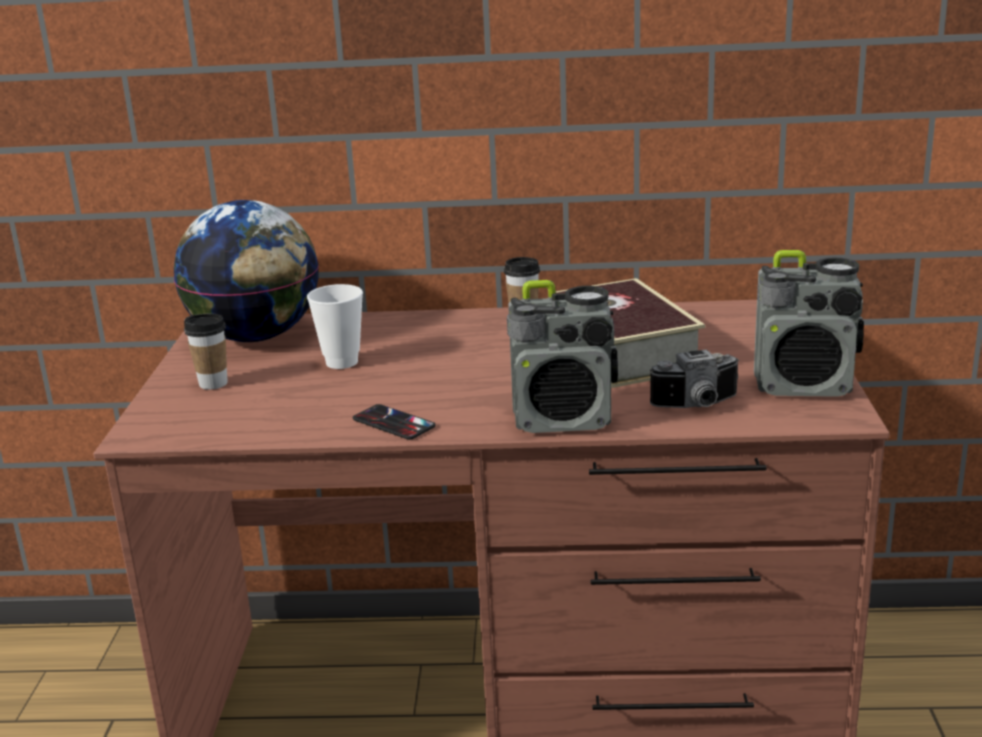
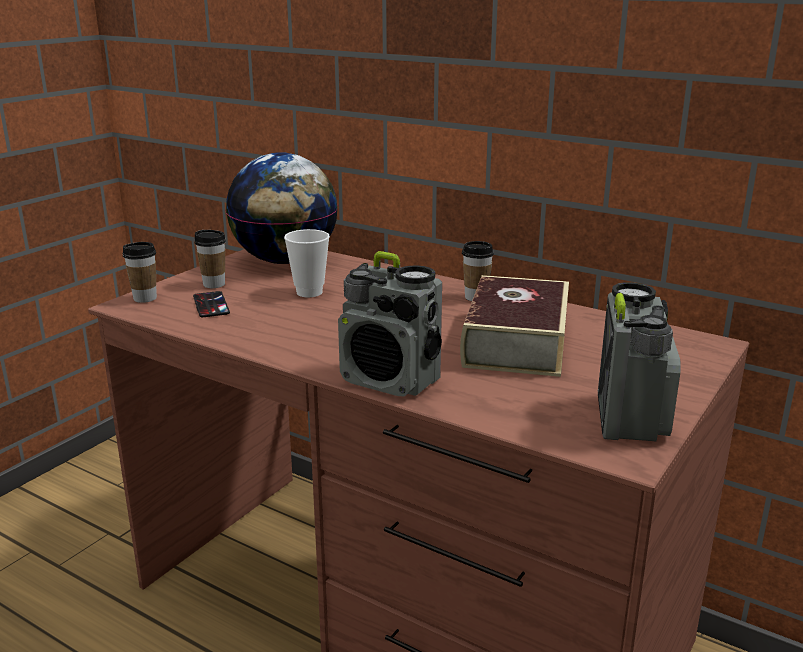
camera: 30 degrees right, 0 degrees up
(152, 421) = (145, 298): none -> cup
(393, 423) = (275, 345): phone -> phone (211, 305)
(698, 405) = (512, 404): camera -> none
(804, 386) = (631, 418): radio -> radio turned 120 degrees counterclockwise

